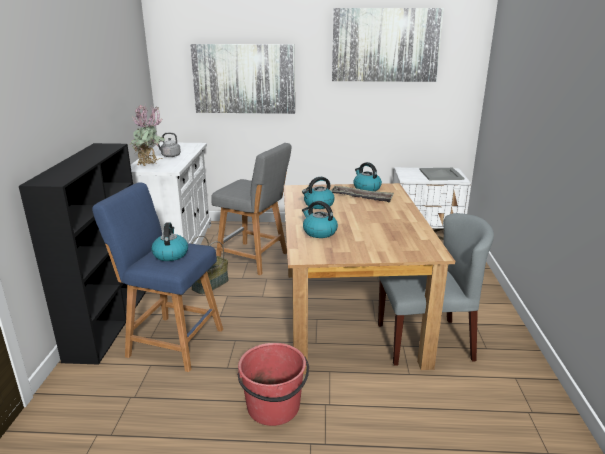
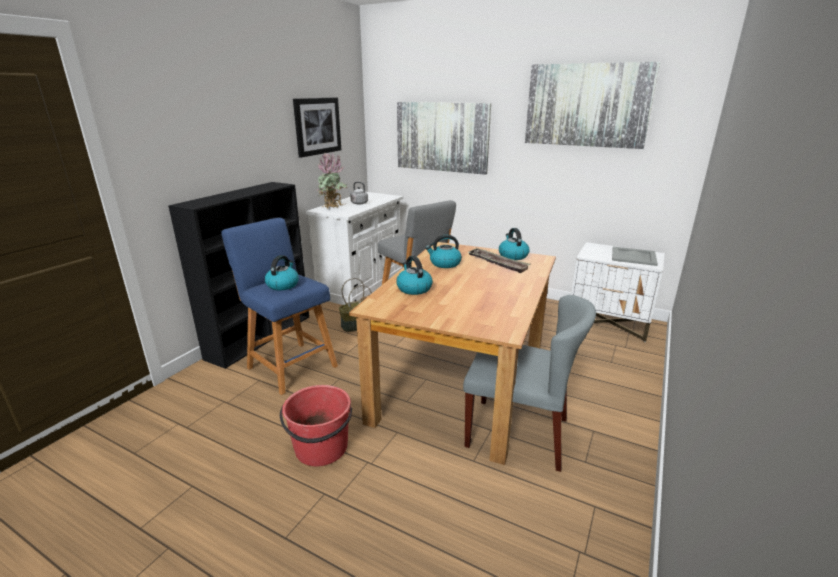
camera: 25 degrees right, 0 degrees up
(118, 75) = (317, 126): none -> picture

